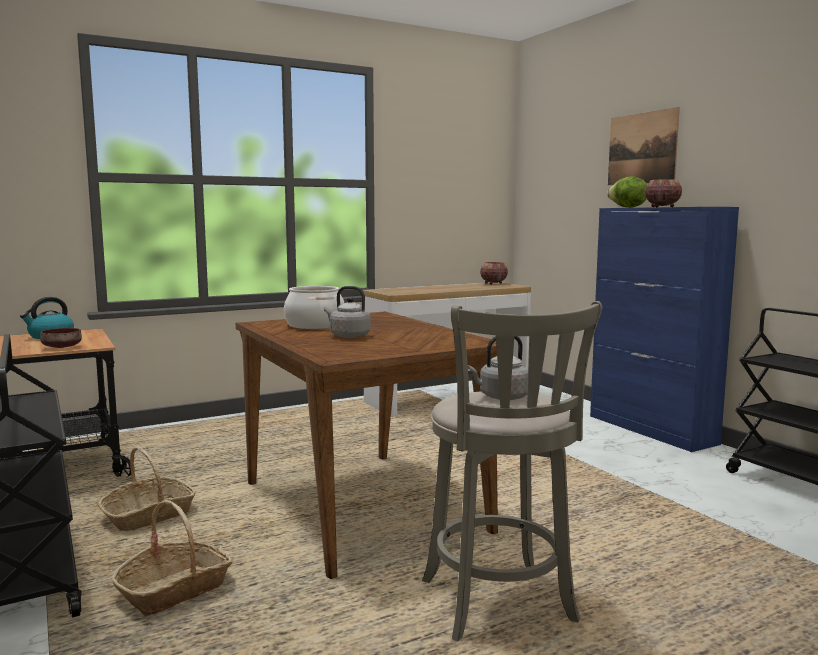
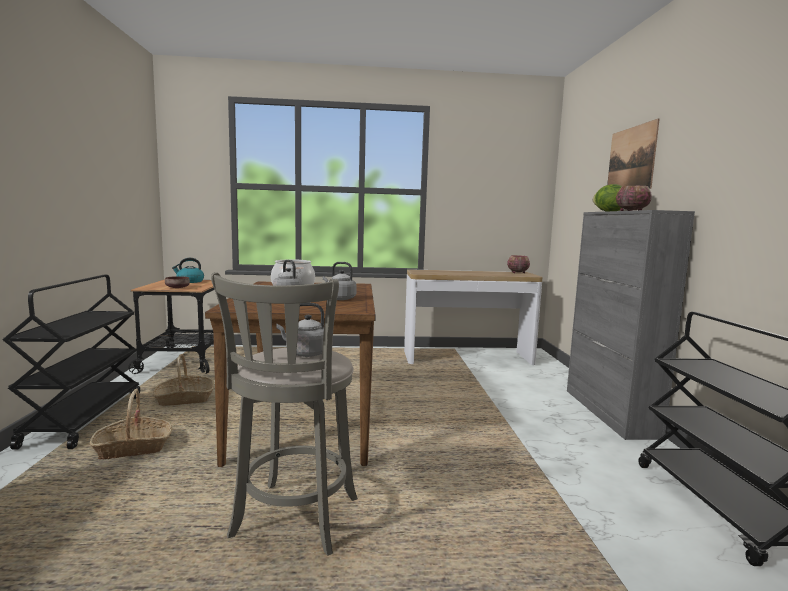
camera: 25 degrees right, 0 degrees up
(416, 332) = (339, 298): none -> grey kettle
(651, 430) = (609, 412): blue cabinet -> grey cabinet

